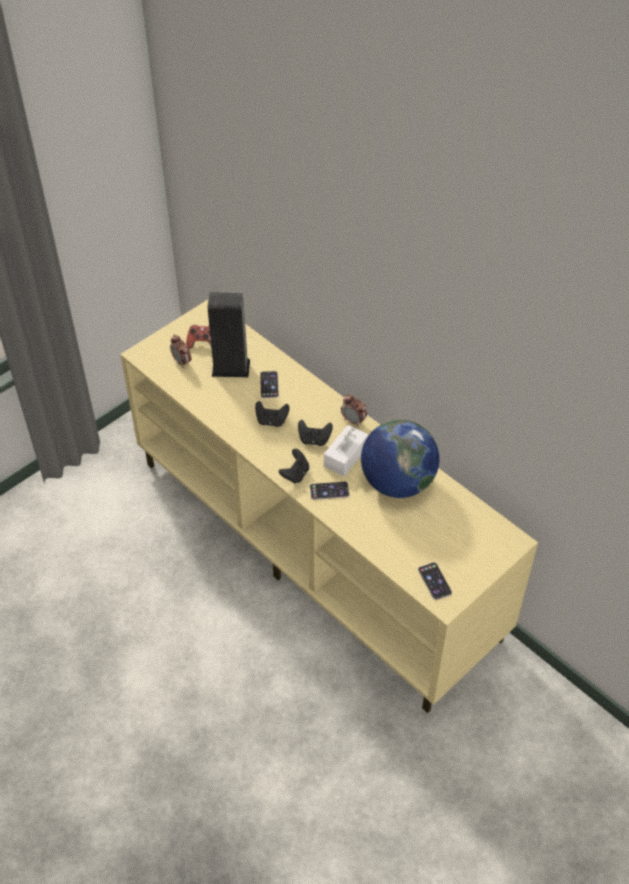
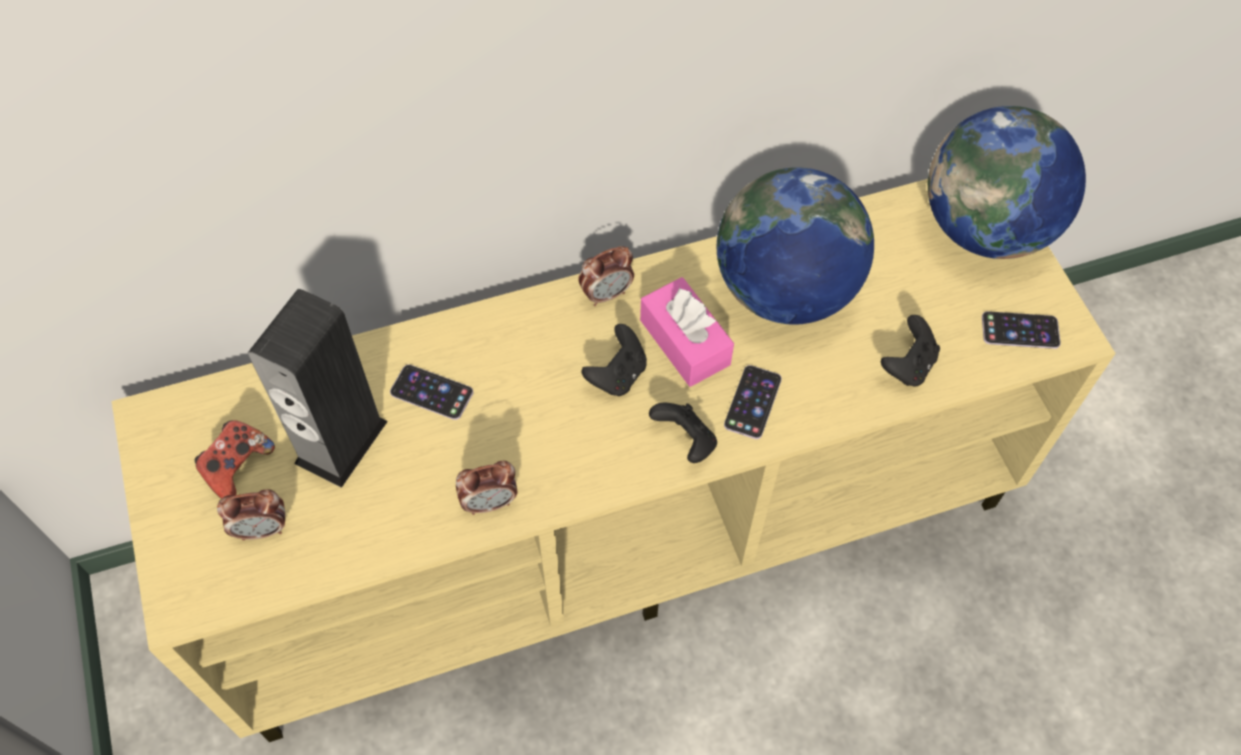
camera: 65 degrees left, 10 degrees up
(230, 422) = (490, 502): none -> alarm clock
(271, 421) = (529, 426): black game controller -> black game controller (908, 365)
(345, 456) = (685, 342): white tissue box -> pink tissue box
(489, 550) = (985, 229): none -> globe

